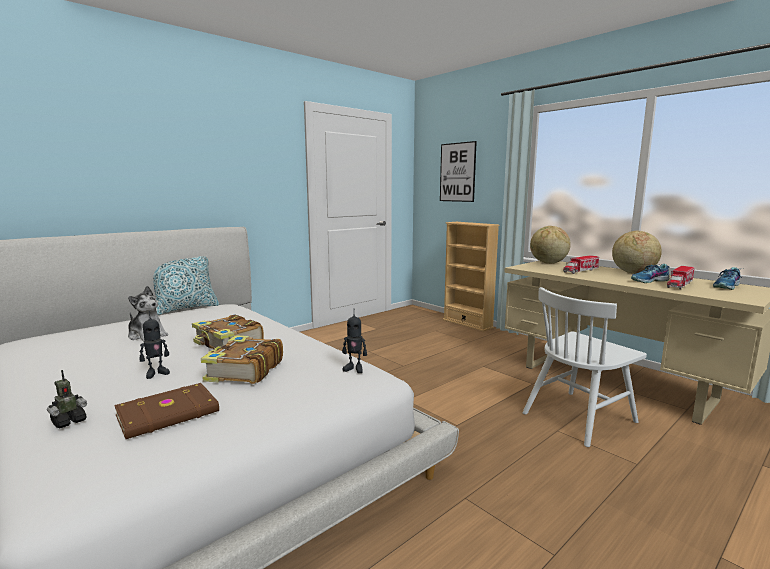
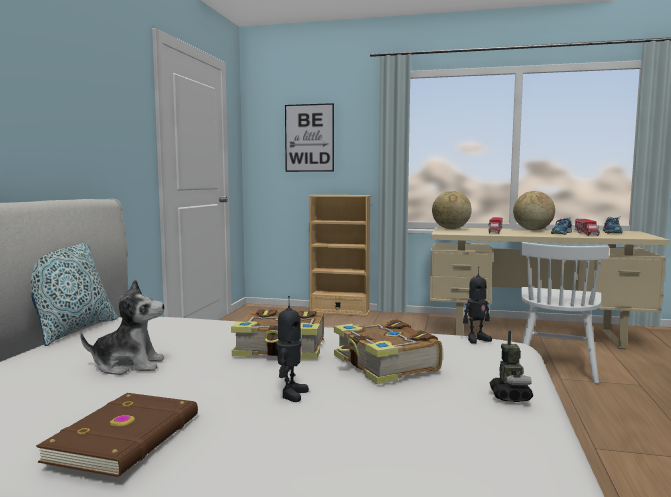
camera: 35 degrees left, 5 degrees down
(69, 421) = (344, 469): toy robot -> toy robot (510, 396)
(169, 414) = (438, 420): brown book -> brown book (127, 437)

